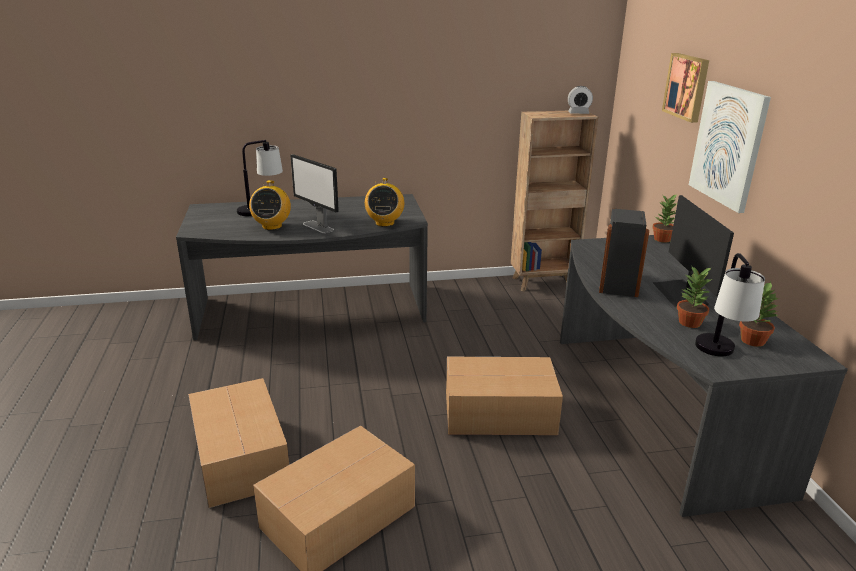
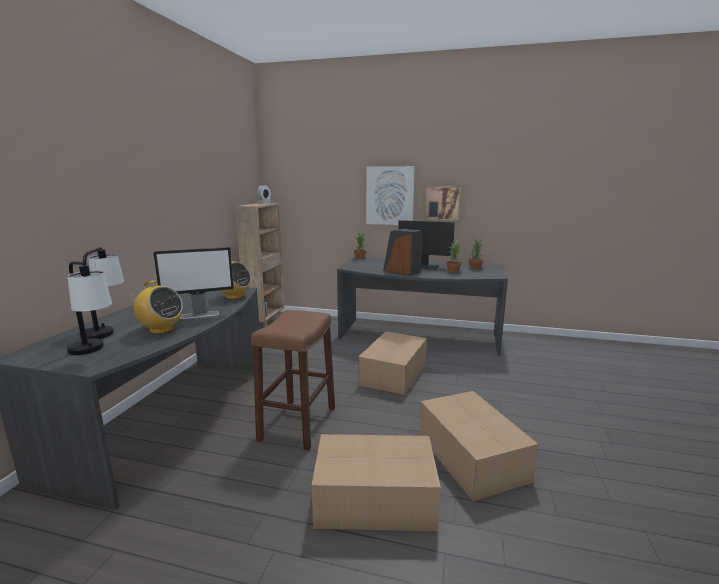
camera: 65 degrees left, 10 degrees down
(338, 377) = (298, 423): none -> brown stool
(687, 87) = (344, 173): picture -> picture (442, 203)
(719, 356) = (486, 273): table lamp -> table lamp (94, 352)

